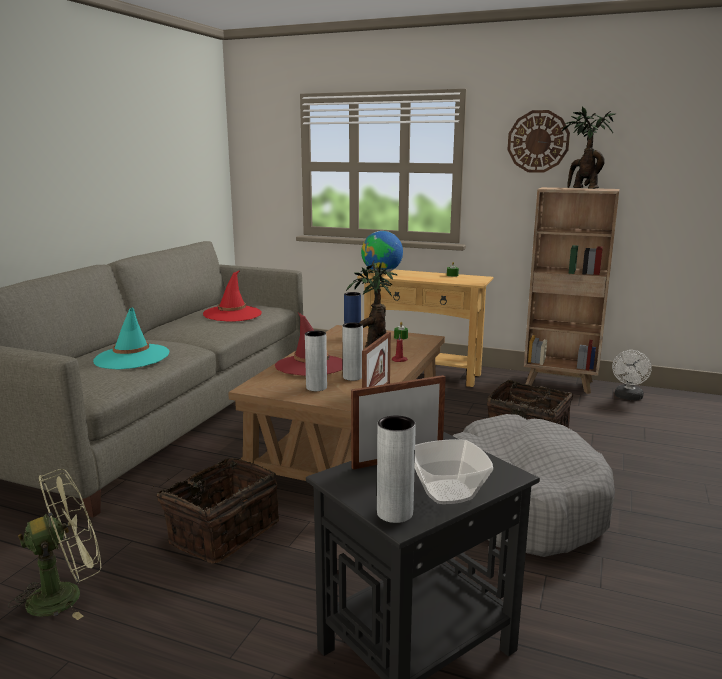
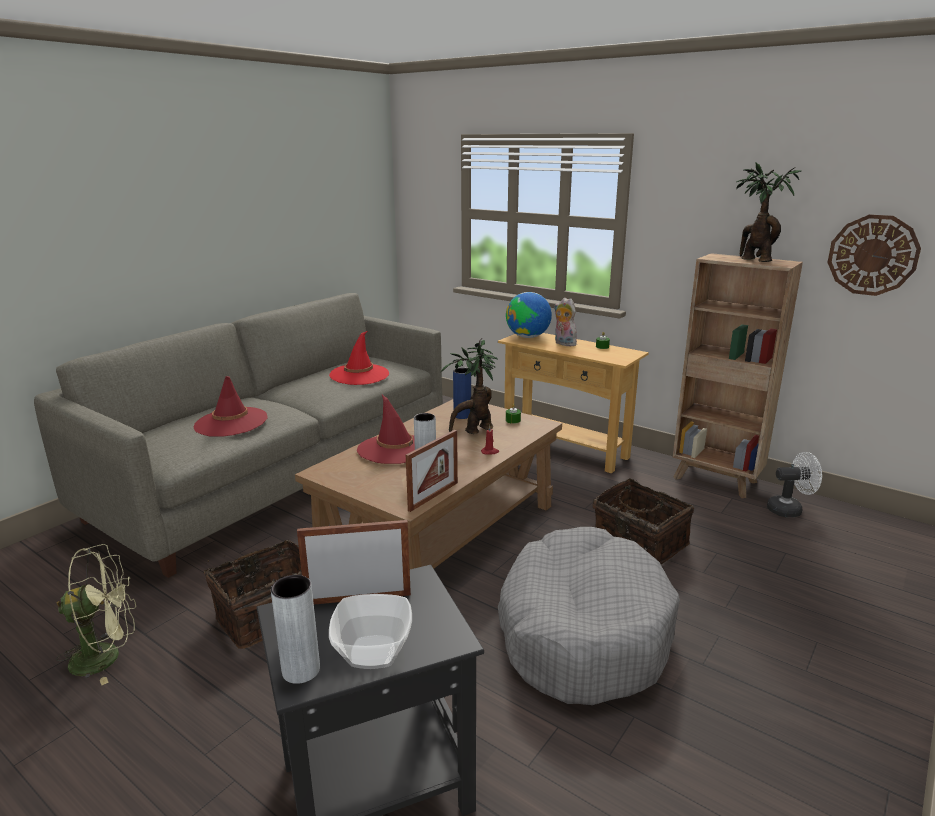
camera: 15 degrees right, 5 degrees up
(132, 357) = (231, 422): turquoise hat -> red hat
(316, 387) = (380, 479): grey vase -> none
(417, 275) = (563, 343): none -> plush toy
(538, 141) = (711, 198): wall clock -> wall clock (872, 255)
(628, 397) = (789, 509): white fan -> white fan turned 135 degrees counterclockwise

